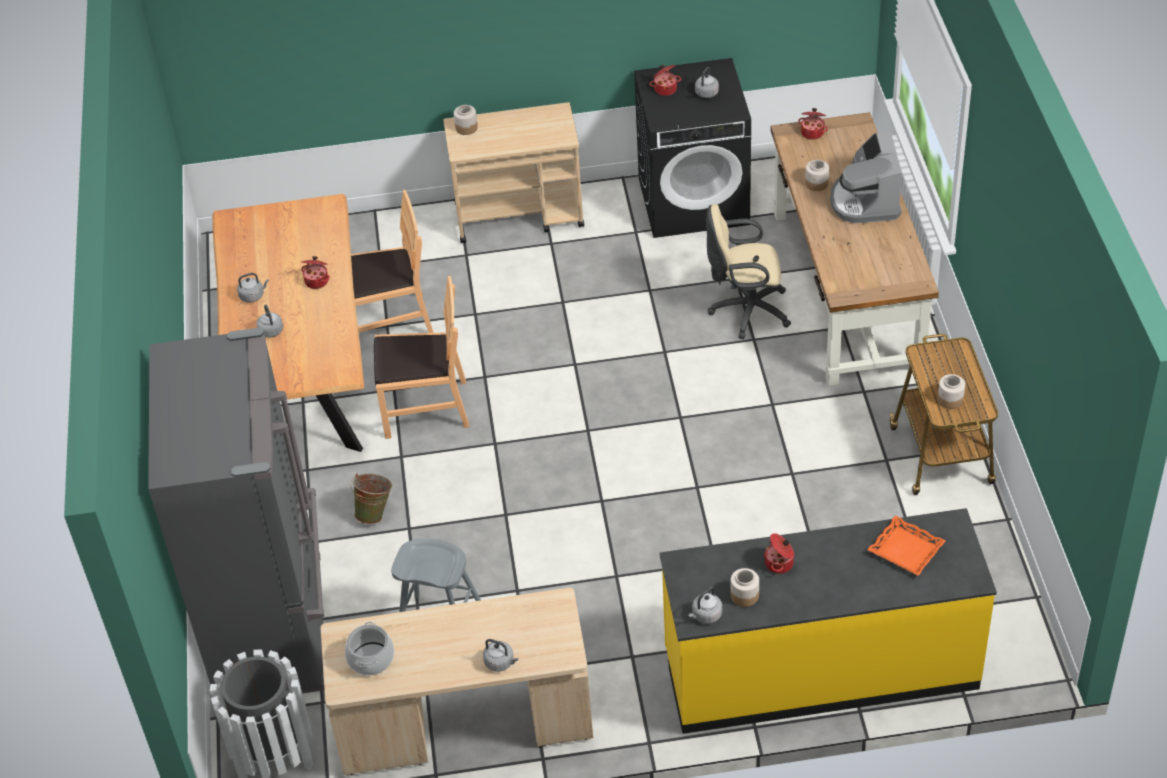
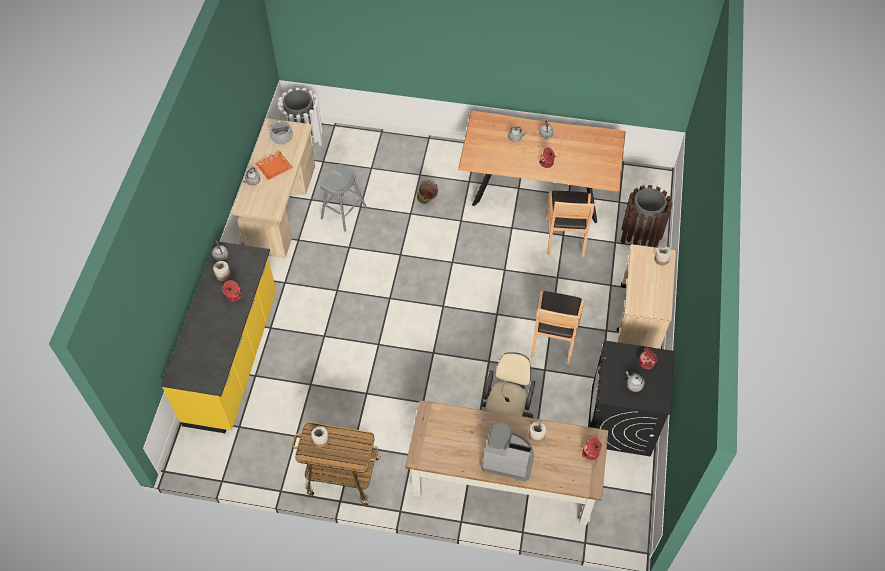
camera: 105 degrees right, 10 degrees up
(274, 627) = (375, 152): grey fridge -> none
(362, 242) = (640, 238): none -> brown trash can
(425, 408) = (491, 238): brown chair -> brown chair (554, 339)
(905, 550) = (210, 354): orange tray -> orange tray (274, 167)

